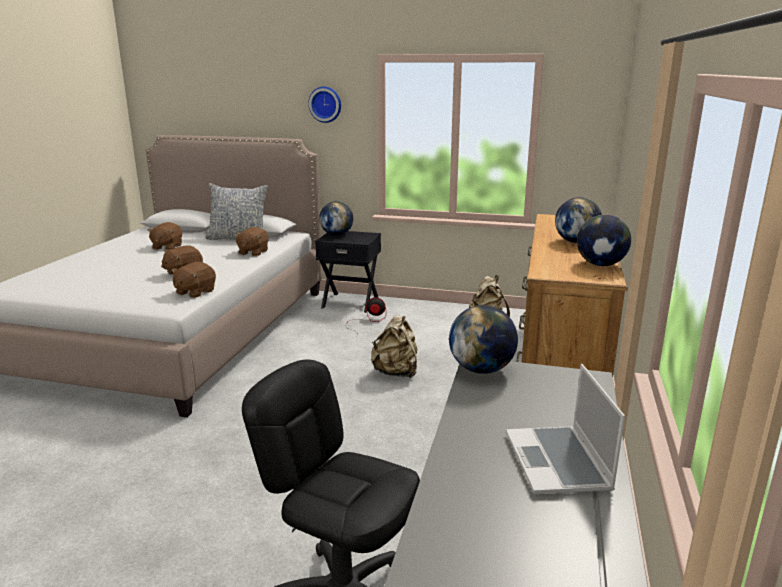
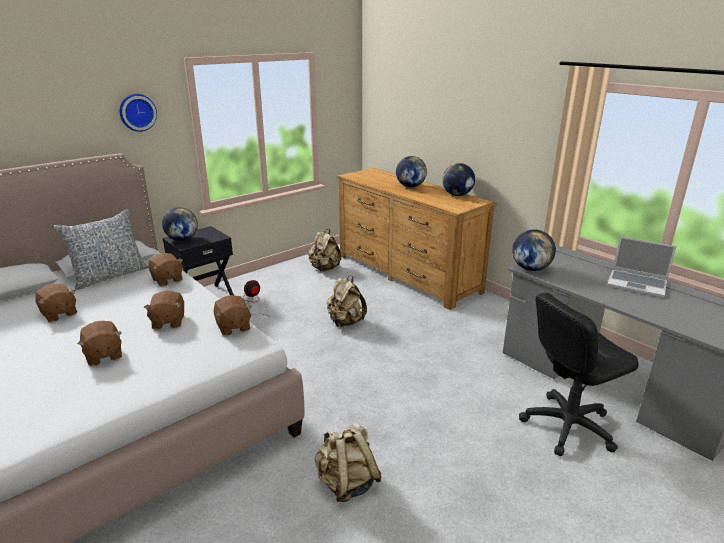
camera: 55 degrees left, 5 degrees up
(119, 274) = (103, 355): none -> brown plush toy
(131, 465) = (347, 483): none -> beige backpack

